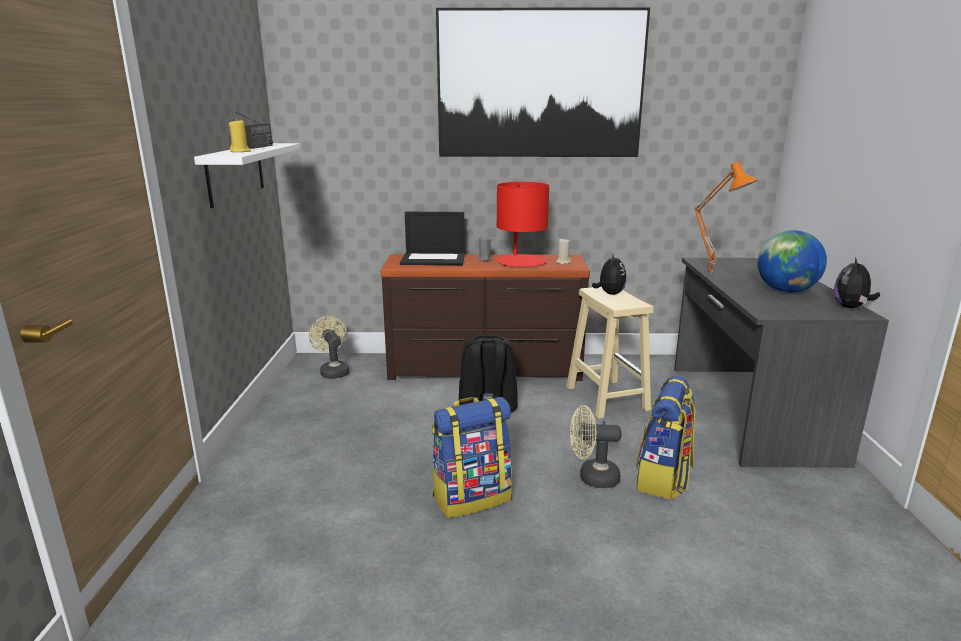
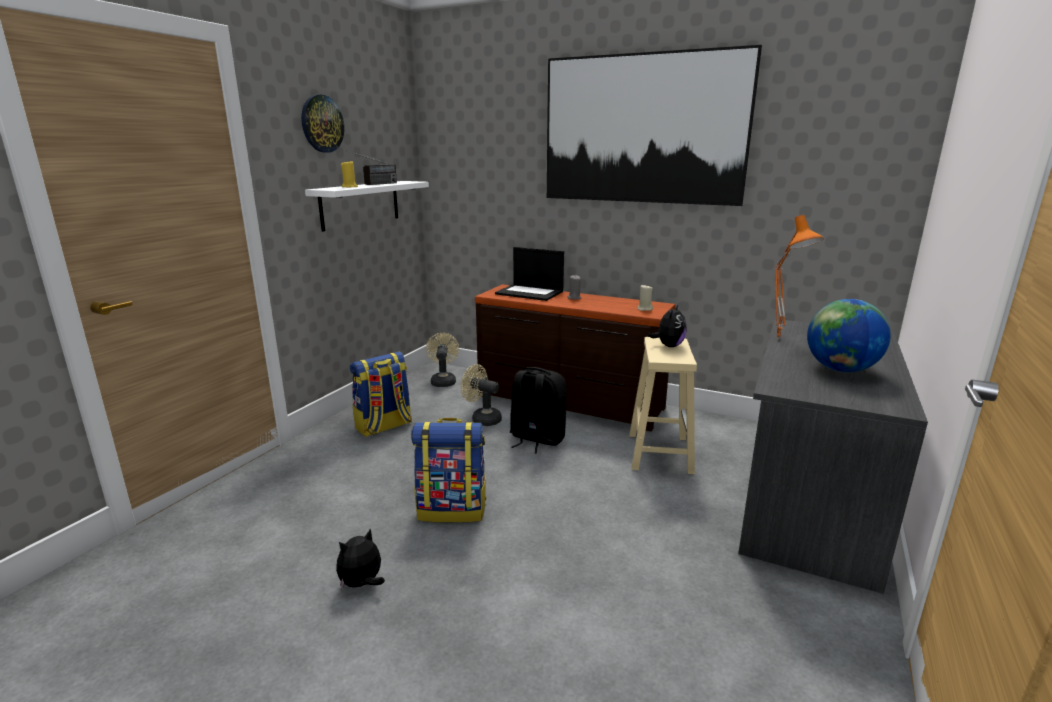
camera: 25 degrees right, 0 degrees up
(200, 74) = (322, 124): none -> wall clock
(521, 262) = (604, 304): red table lamp -> none
(592, 477) = (572, 522): beige fan -> beige fan (482, 419)
(663, 479) = (641, 542): backpack -> backpack (384, 427)
(851, 307) = (897, 399): plush toy -> plush toy (362, 584)

